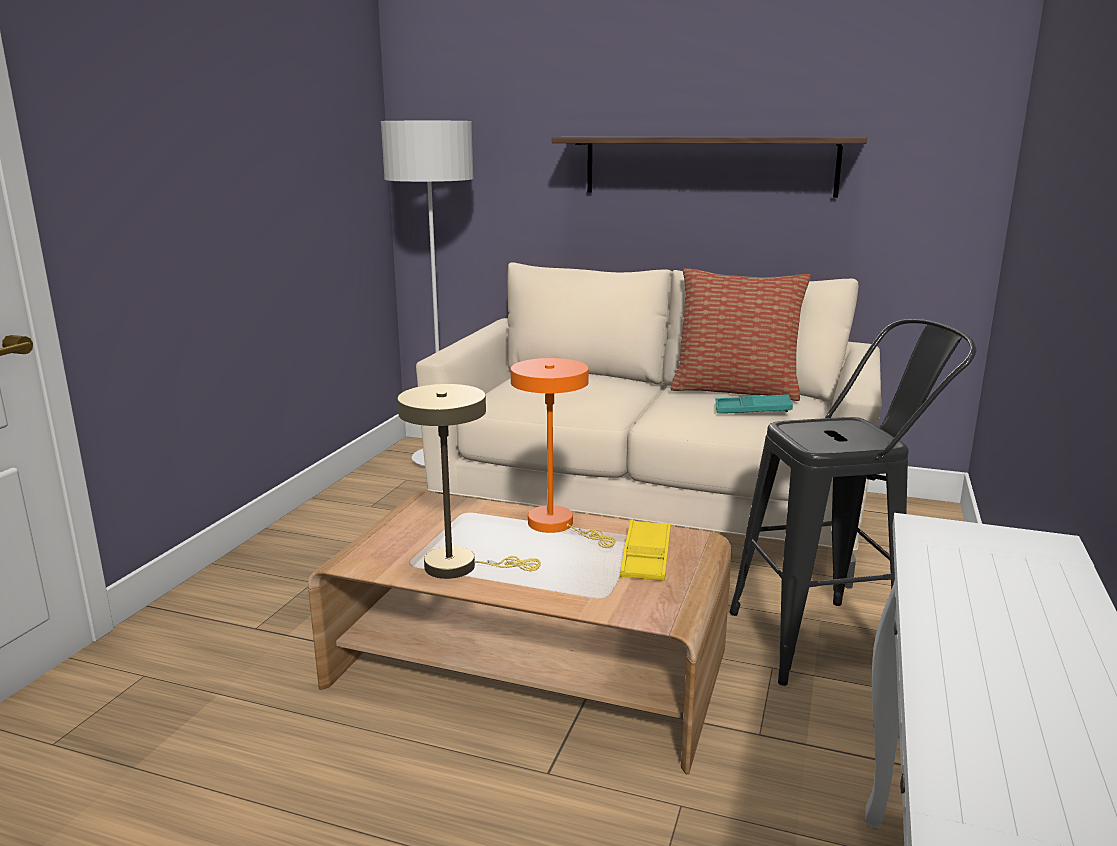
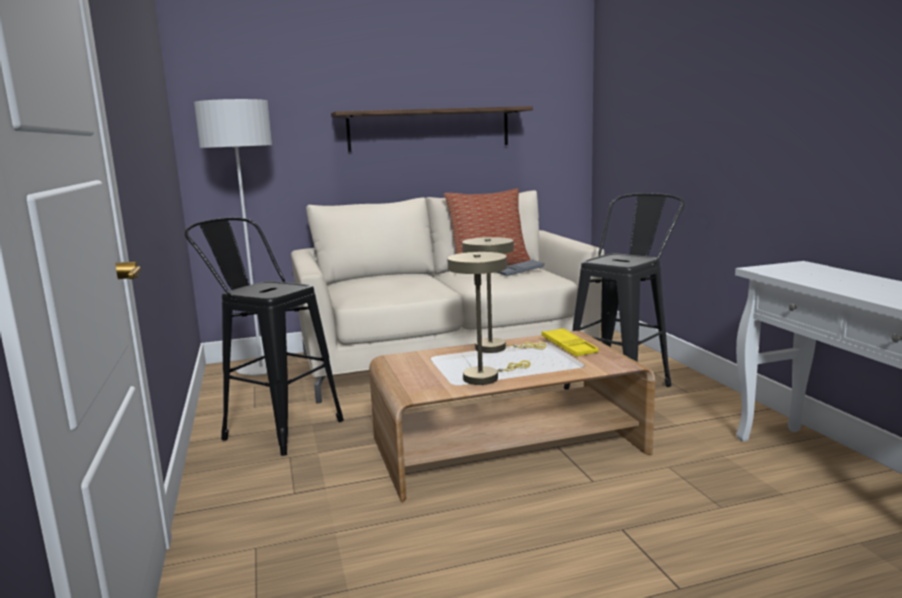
camera: 35 degrees left, 5 degrees down
(351, 540) = (275, 427): none -> black stool
(557, 525) = (496, 348): orange table lamp -> beige table lamp
(752, 410) = (520, 271): turquoise tray -> grey tray

